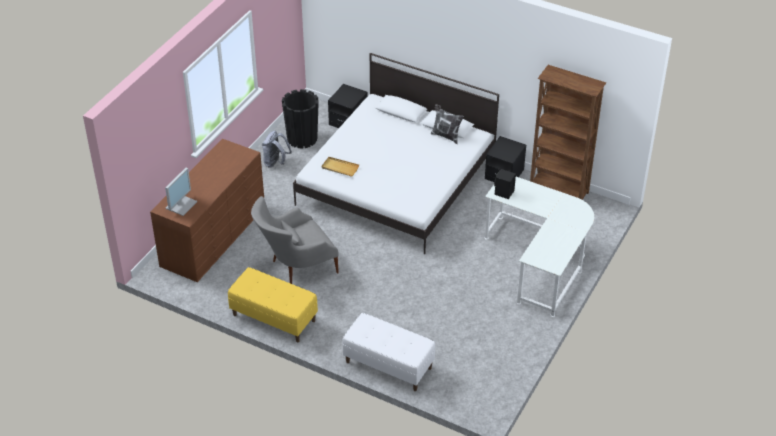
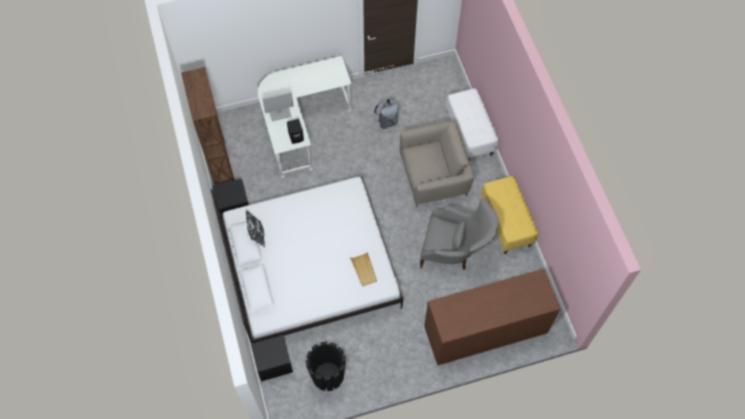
camera: 135 degrees left, 20 degrees up
(181, 204) = (532, 295): monitor -> monitor (279, 112)
(275, 163) = (373, 366): grey backpack -> grey backpack (387, 122)
(378, 307) = (434, 176): none -> beige armchair

